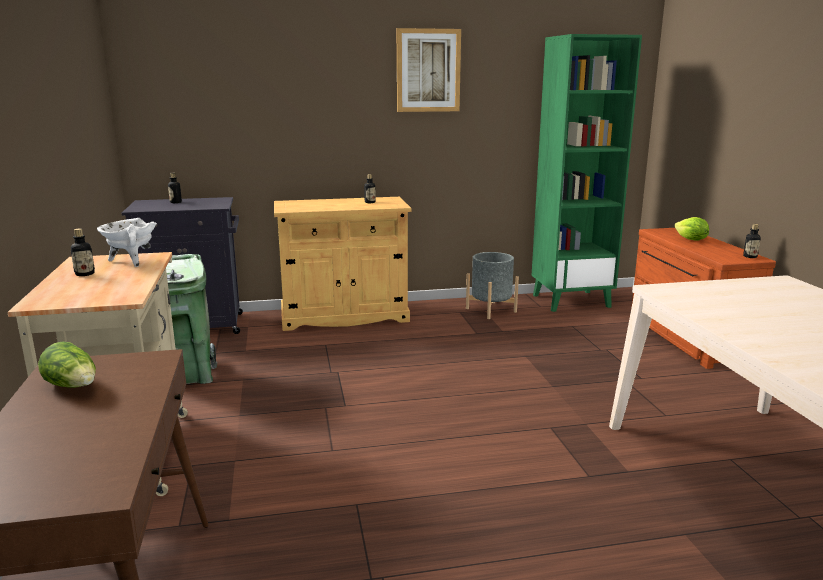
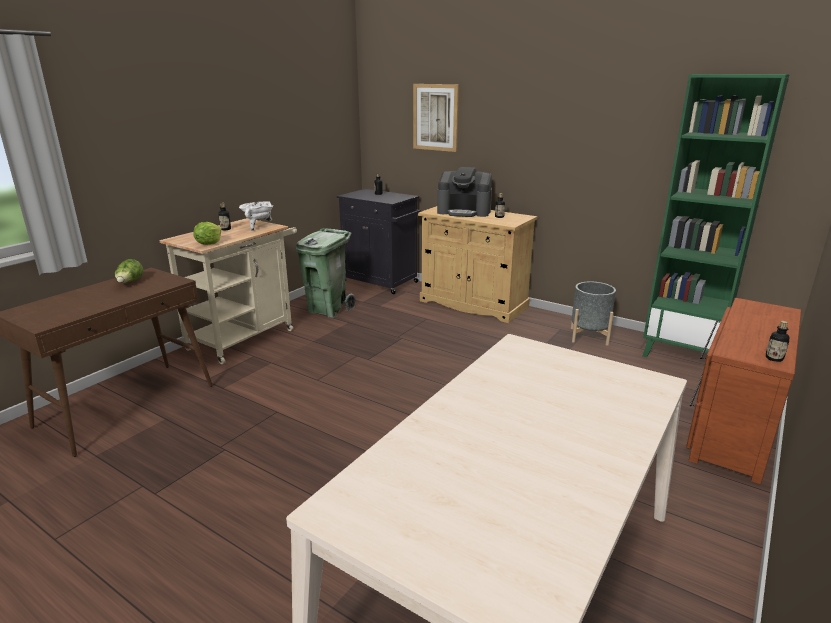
camera: 45 degrees right, 5 degrees up
(321, 204) = (464, 211): none -> coffee machine
(428, 70) = (575, 105): picture -> picture (435, 117)
(690, 240) = (759, 323): lettuce -> lettuce (209, 243)

